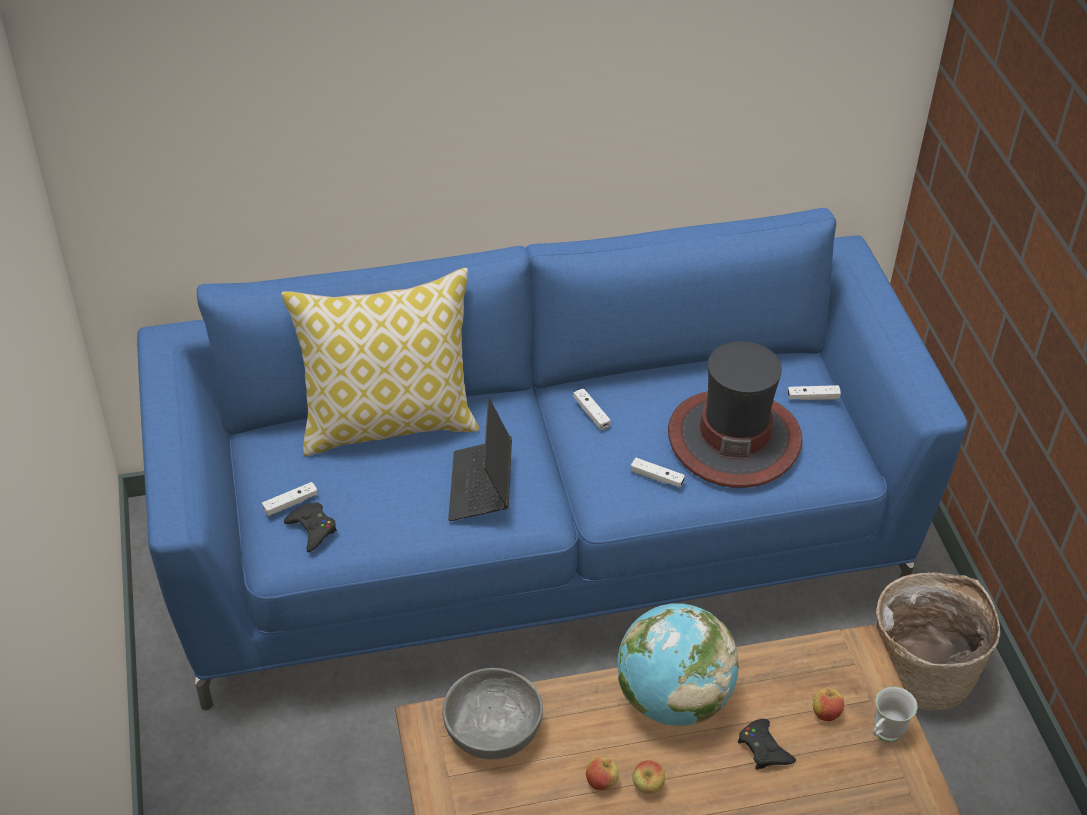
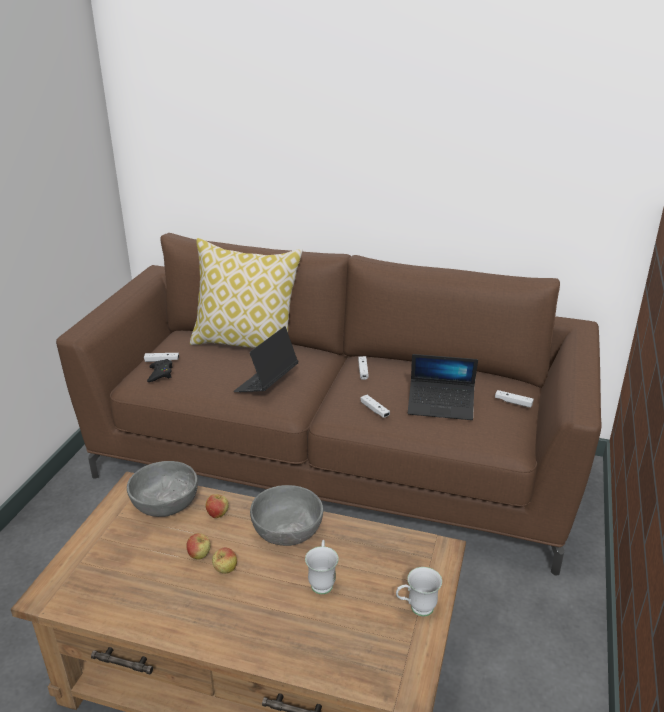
camera: 30 degrees right, 15 degrees down
(540, 547) = (333, 467): blue sofa -> brown sofa
(672, 699) = (287, 529): globe -> grey bowl
(733, 438) = (441, 406): hat -> laptop
(764, 749) = (322, 581): black game controller -> white mug
(825, 713) = (384, 578): apple -> apple (218, 514)
(922, 671) = (537, 628): basket -> none

